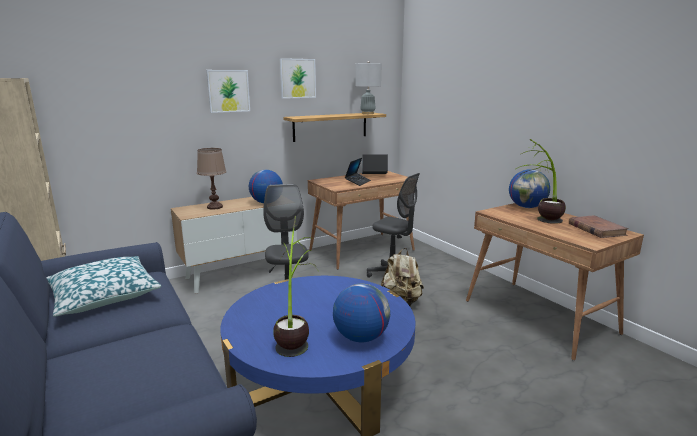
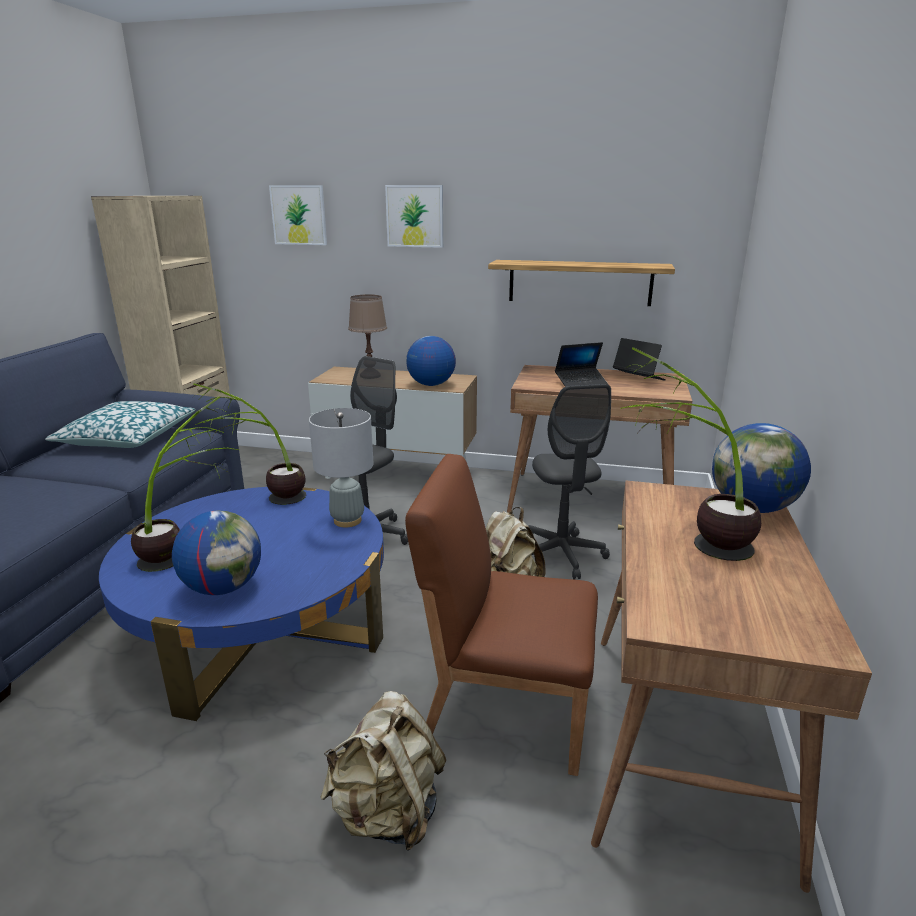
camera: 45 degrees right, 5 degrees up
(273, 295) = (264, 500): none -> potted plant
(297, 78) = (525, 198): picture -> picture (299, 215)
(367, 113) = (643, 265): grey table lamp -> grey table lamp (347, 520)
(479, 340) = (504, 708): none -> brown chair
(513, 398) = (388, 812): none -> beige backpack
(596, 229) = (770, 606): brown book -> none

